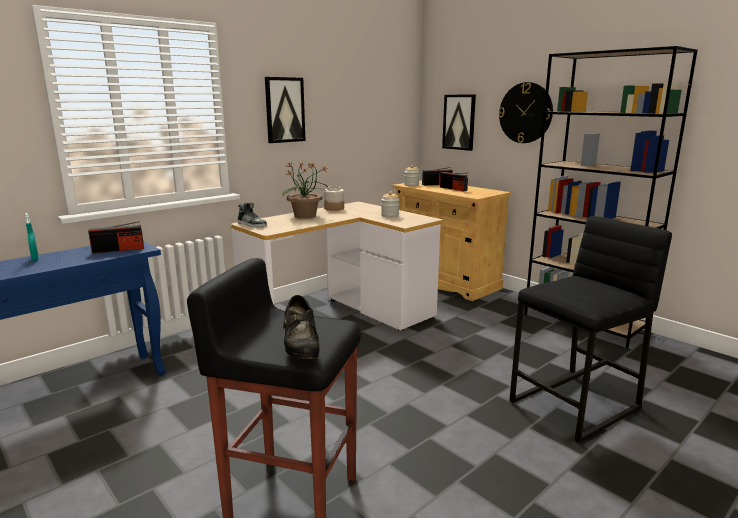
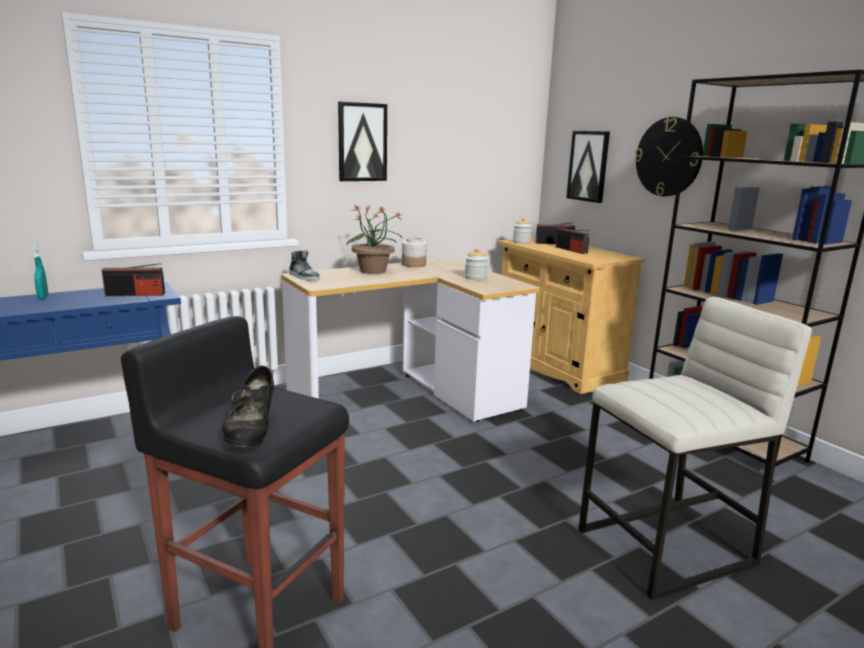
camera: 10 degrees right, 0 degrees up
(574, 404) = (666, 546): black stool -> beige stool

